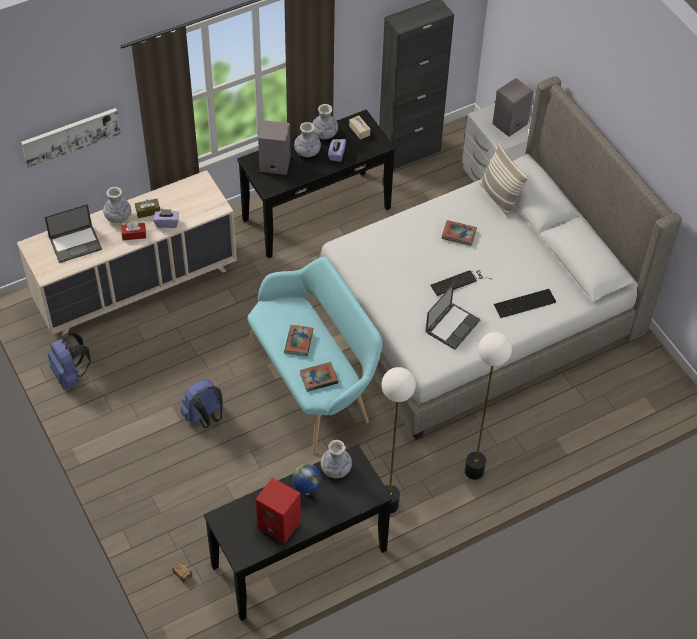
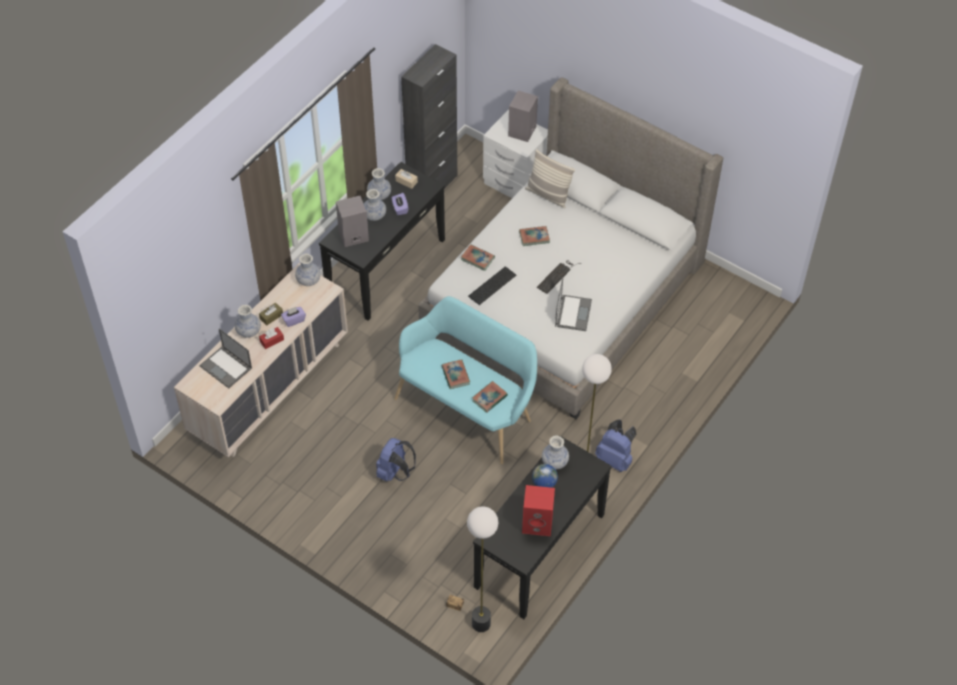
camera: 25 degrees left, 0 degrees up
(70, 136) = (197, 274): picture -> none
(71, 375) = (260, 485): blue backpack -> blue backpack (615, 459)
(76, 243) = (226, 367): laptop -> laptop turned 90 degrees clockwise
(205, 190) = (308, 280): none -> vase
(387, 234) = (477, 259): none -> book
(474, 471) = (635, 424): floor lamp -> floor lamp (481, 624)
(526, 304) = (619, 273): keyboard -> keyboard (493, 286)

